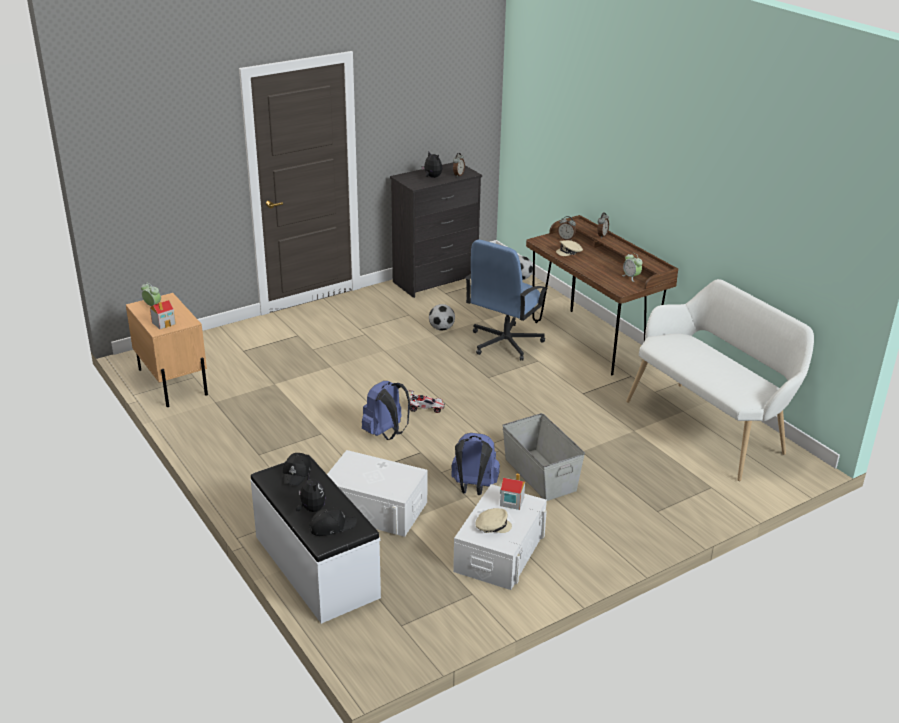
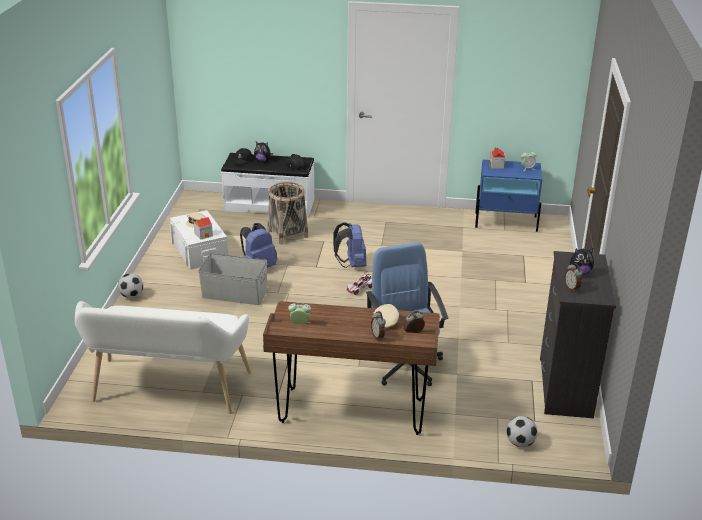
camera: 130 degrees right, 0 degrees up
(172, 381) = (506, 222): beige nightstand -> blue nightstand
(375, 508) = (287, 234): white storage box -> basket
(441, 328) = (465, 347): football -> football (131, 296)

